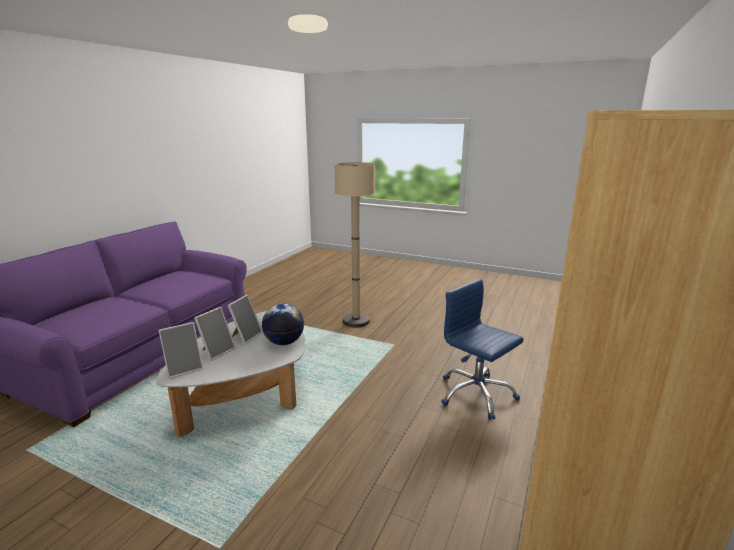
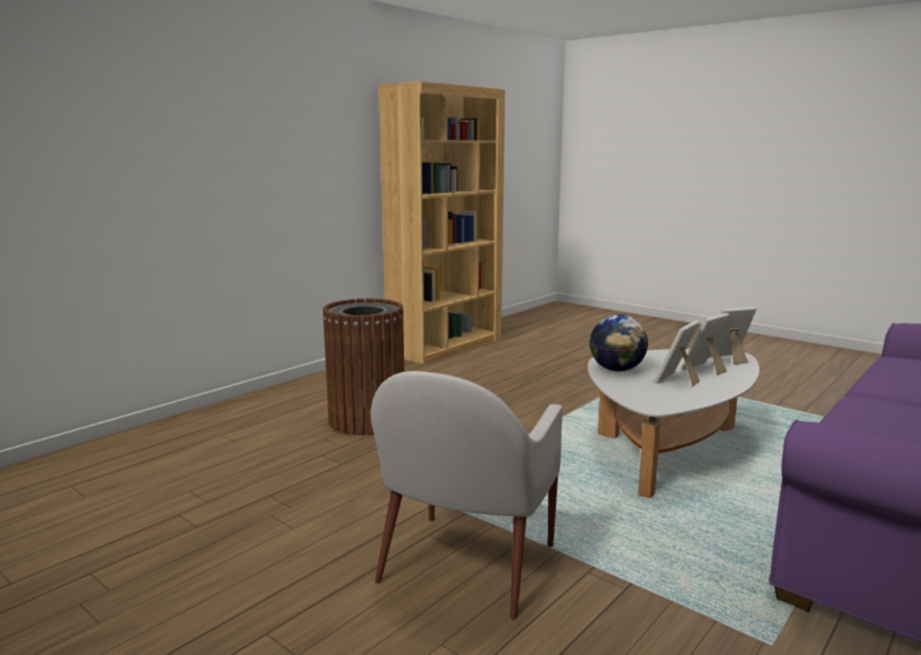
camera: 165 degrees left, 5 degrees down
(356, 321) = (465, 565): beige floor lamp -> white armchair
(476, 394) = (367, 420): blue office chair -> brown trash can

